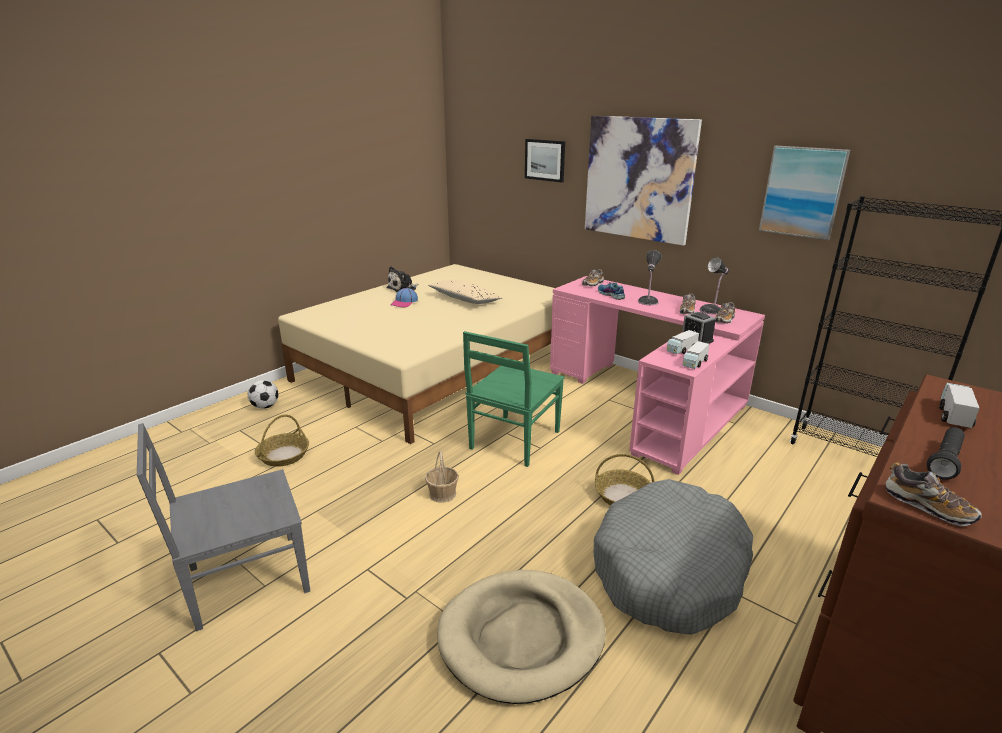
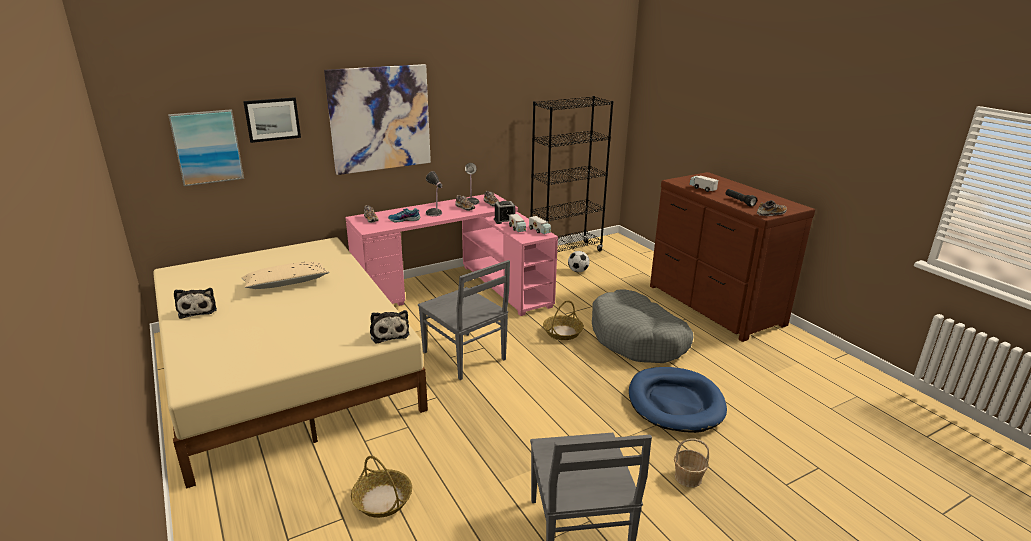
camera: 70 degrees left, 0 degrees up
(265, 406) = (243, 513): football -> football (578, 271)
(404, 303) = (248, 315): cap -> none
(404, 352) = (389, 333): none -> plush toy
(443, 494) = (516, 406): basket -> basket (688, 477)
(513, 441) = (465, 356): green chair -> grey chair
(521, 637) = (675, 403): beige dog bed -> blue dog bed
(802, 192) = (499, 105): picture -> picture (207, 147)

